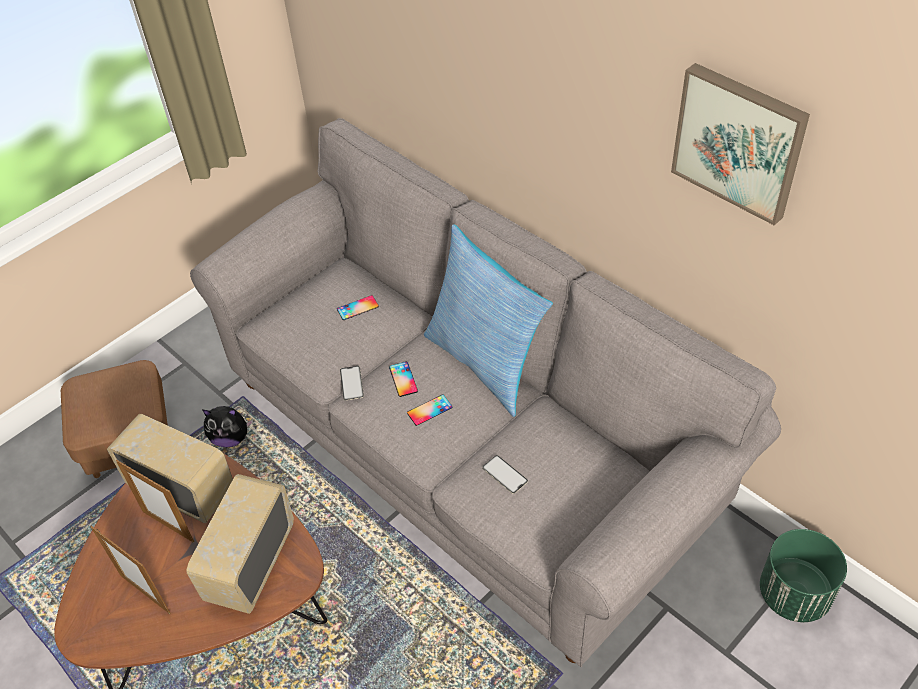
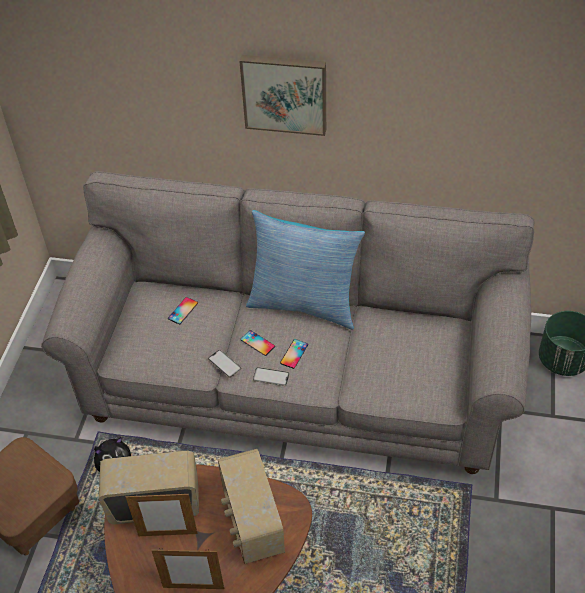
camera: 35 degrees left, 0 degrees up
(505, 474) = (381, 367): phone -> phone (271, 377)
(739, 141) = (471, 67): picture -> picture (285, 93)

